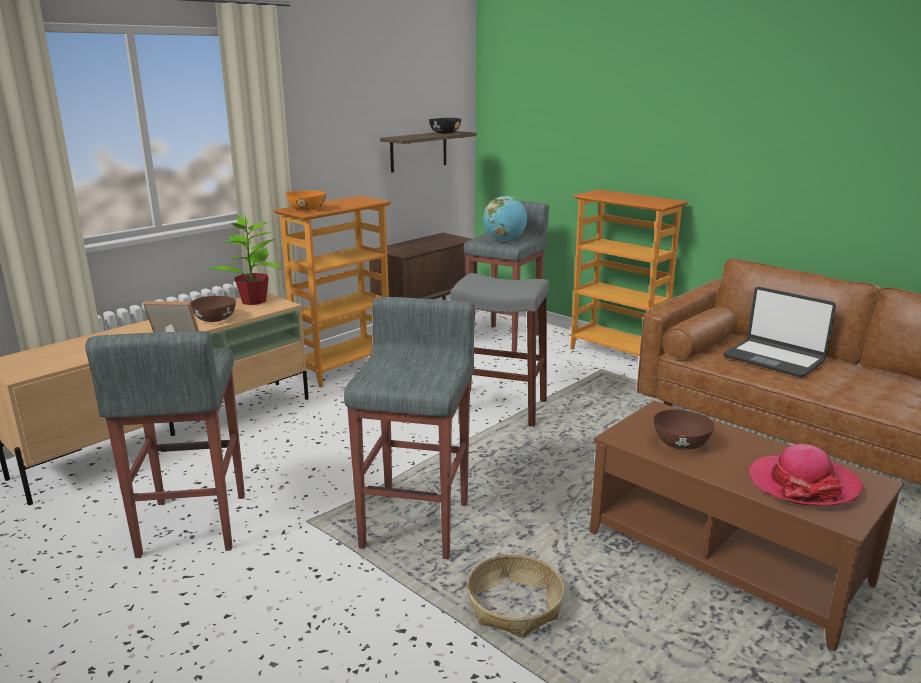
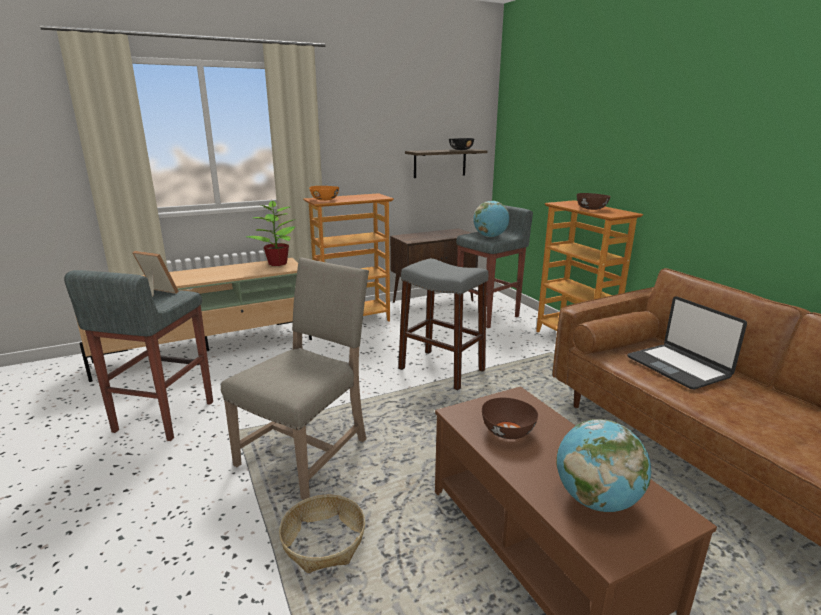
camera: 20 degrees right, 0 degrees up
(214, 319) = (238, 273): brown bowl -> brown bowl (591, 209)
(417, 523) = (308, 451): grey stool -> beige chair
(803, 484) = (596, 500): hat -> globe

